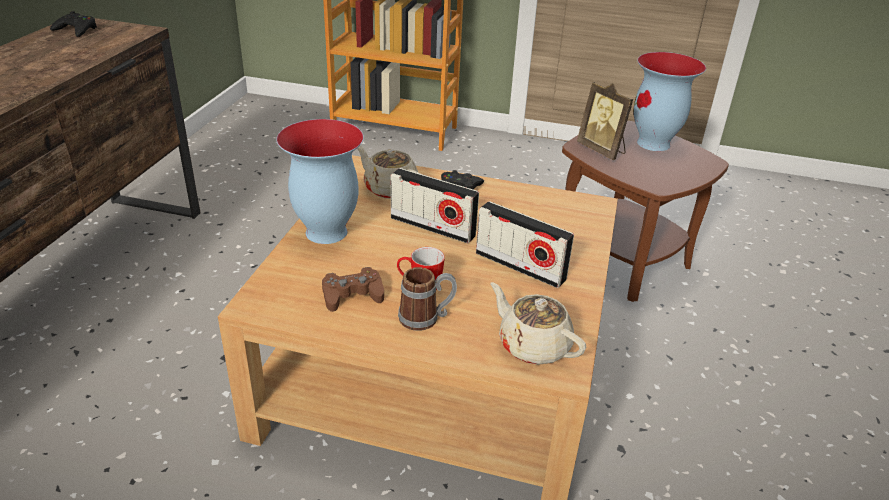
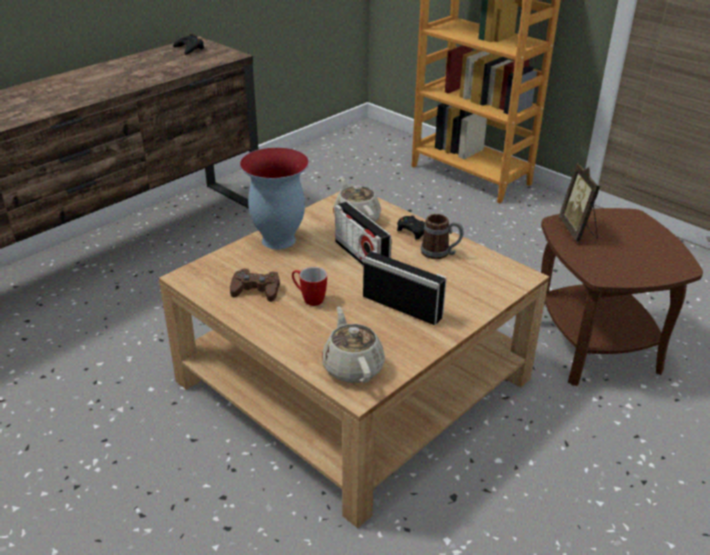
camera: 30 degrees right, 0 degrees up
(426, 318) = (293, 322): mug -> mug (440, 253)
(520, 266) = (402, 307): radio -> radio turned 150 degrees clockwise
(654, 144) = (640, 237): vase -> none

